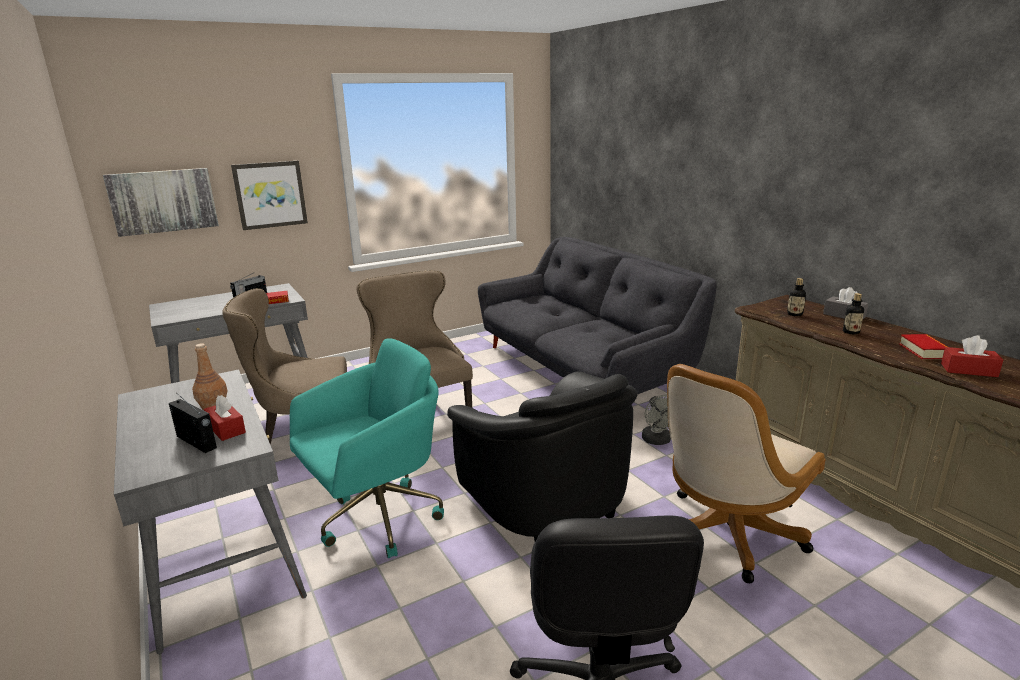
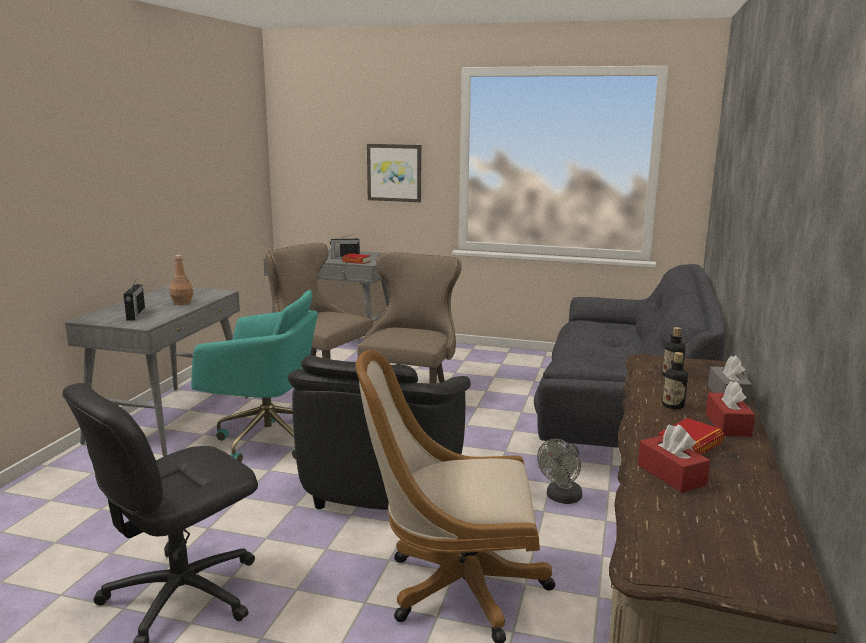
camera: 45 degrees right, 5 degrees down
(163, 201) = (316, 167): picture -> none
(226, 429) = (159, 314): red tissue box -> red tissue box (727, 425)

